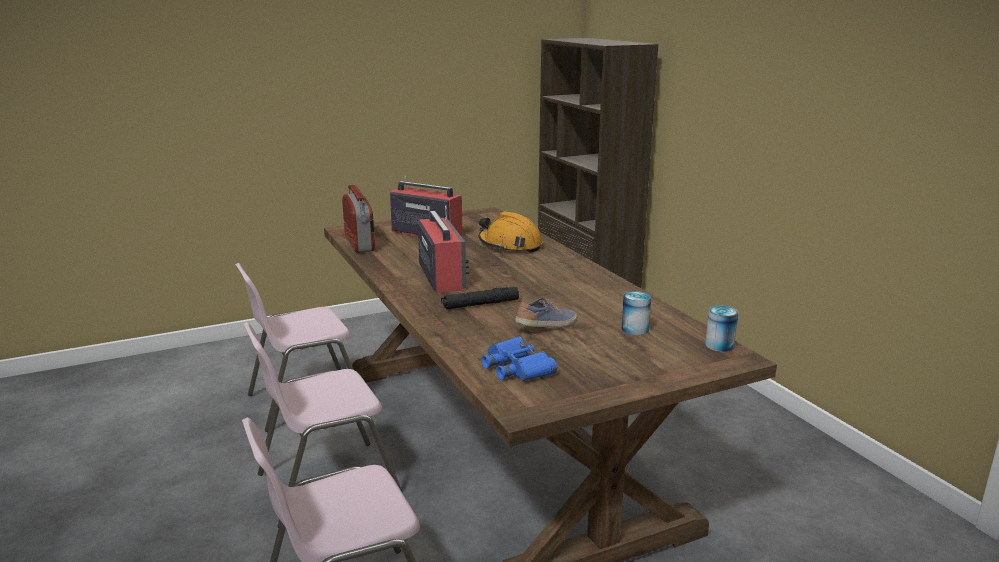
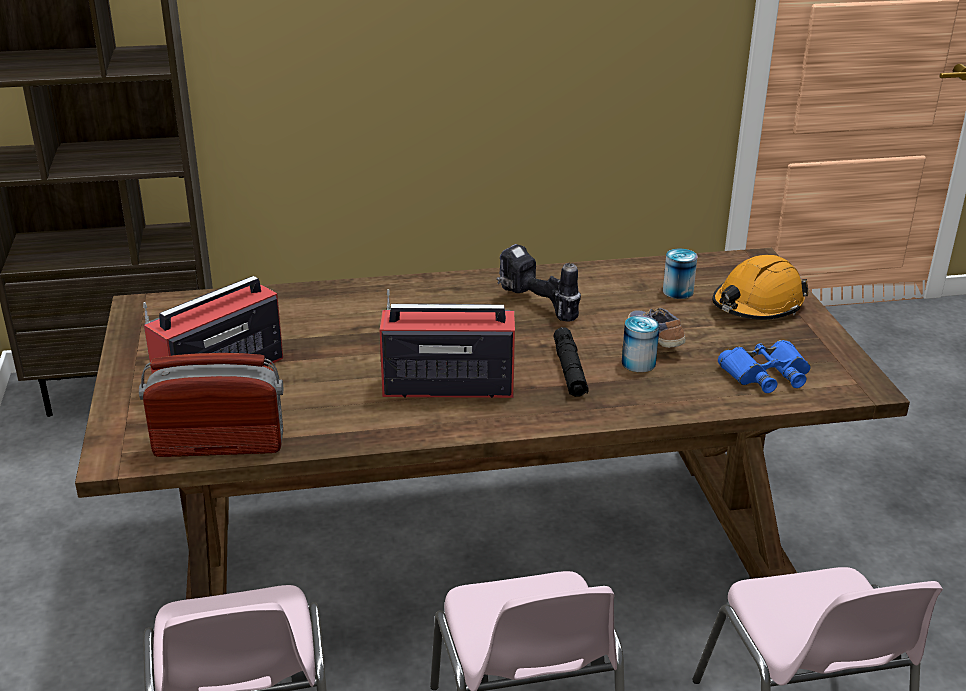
camera: 75 degrees left, 10 degrees up
(510, 245) = (338, 314): orange hard hat -> orange hard hat (757, 305)
(565, 288) = (535, 305): none -> power drill
(719, 345) = (728, 260): can -> can (638, 363)

